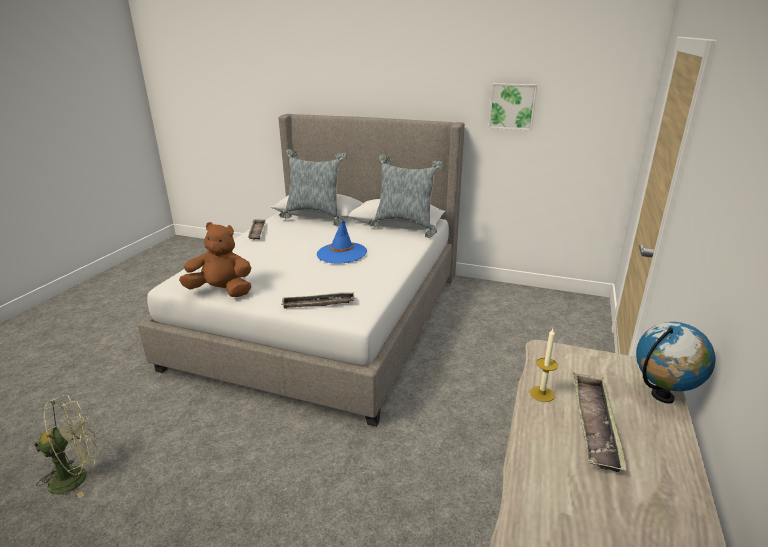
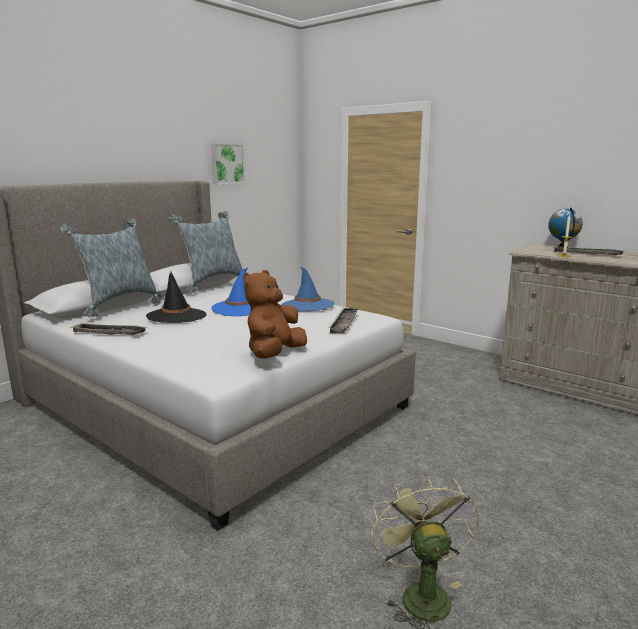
camera: 70 degrees left, 10 degrees down
(305, 239) = (176, 316): none -> black hat
(373, 277) = (307, 305): none -> blue hat

